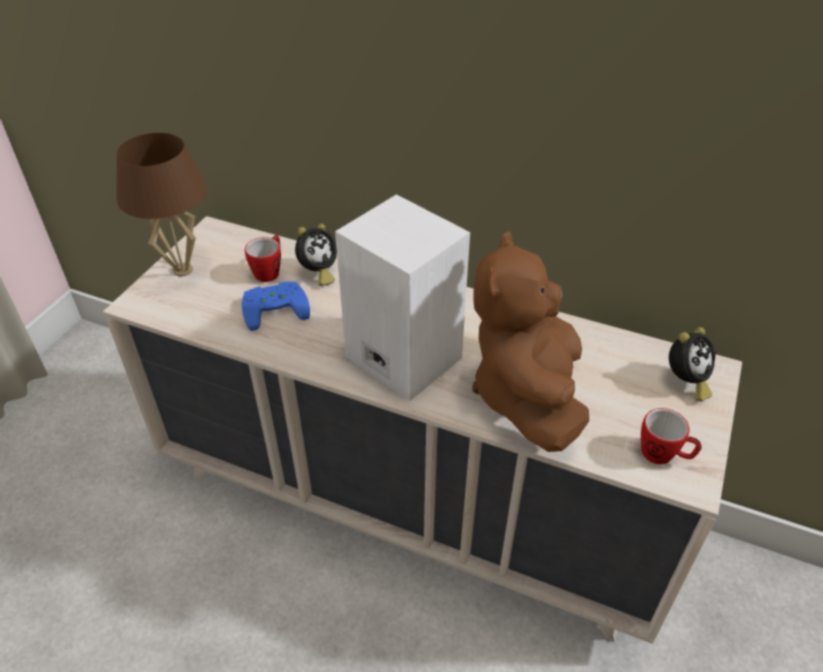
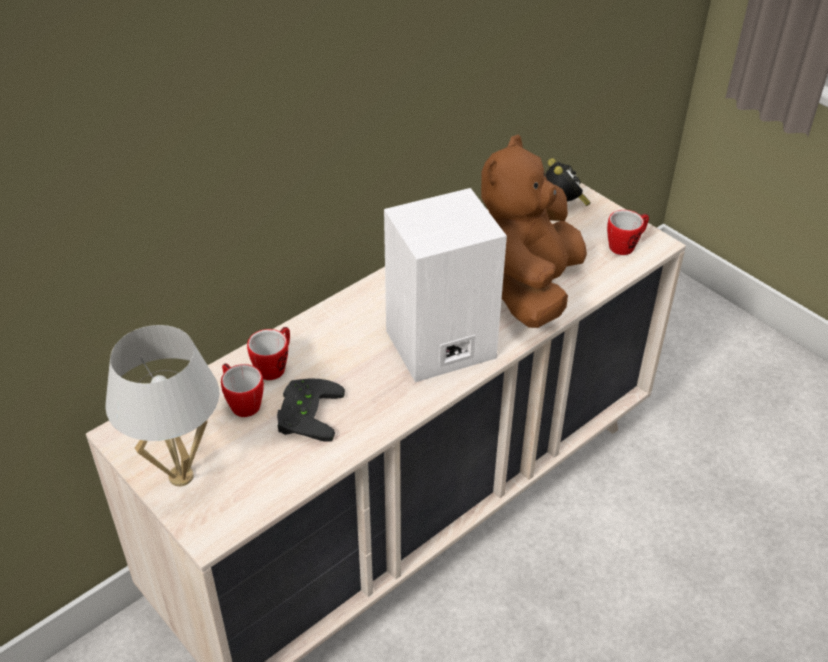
camera: 65 degrees left, 0 degrees up
(183, 270) = (181, 476): brown table lamp -> white table lamp
(275, 307) = (305, 413): blue game controller -> black game controller
(318, 273) = (274, 366): alarm clock -> mug
(527, 395) = (529, 288): brown plush toy -> brown plush toy turned 75 degrees clockwise

